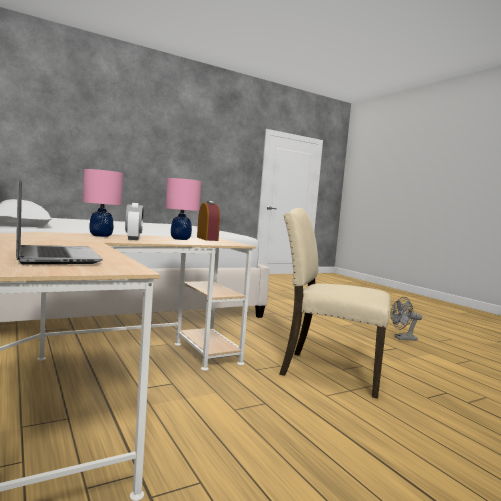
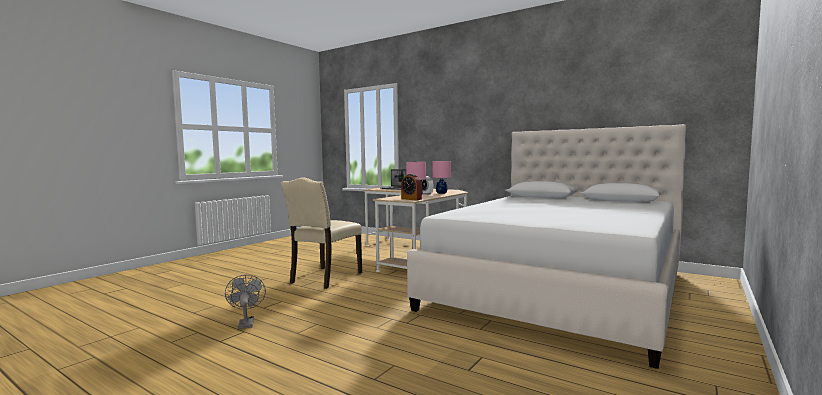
camera: 155 degrees right, 0 degrees up
(328, 371) = (324, 278): beige chair -> beige chair turned 120 degrees clockwise
(402, 338) = (246, 323): grey fan -> grey fan turned 75 degrees counterclockwise

